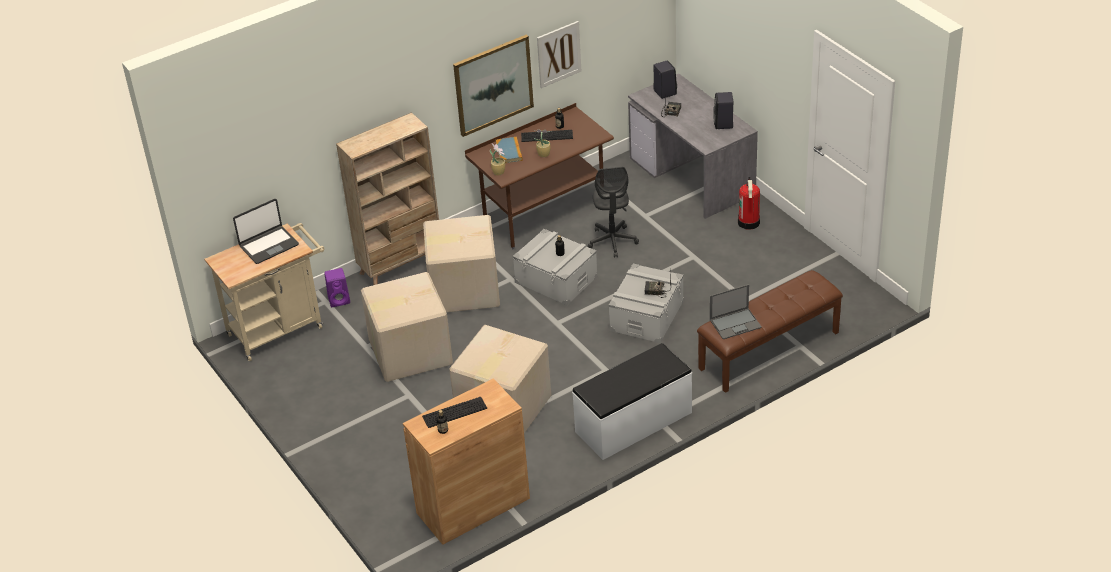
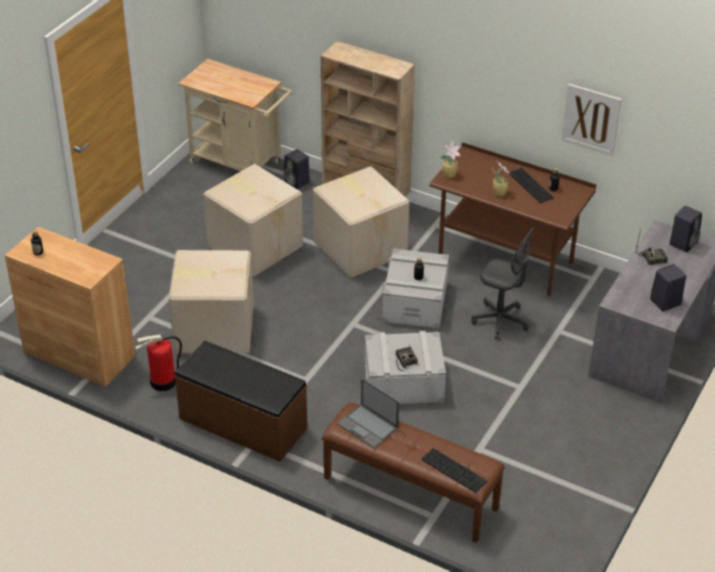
camera: 60 degrees right, 0 degrees up
(268, 245) = (245, 83): laptop -> none
(340, 299) = (297, 182): purple speaker -> black speaker
(454, 412) = (65, 251): keyboard -> keyboard (454, 470)
(493, 85) = (509, 99): picture -> none
(509, 152) = (486, 170): book -> none
(612, 241) = (500, 321): grey office chair -> grey office chair turned 120 degrees counterclockwise
(634, 422) = (242, 424): white bench -> brown bench
(749, 222) = (609, 412): fire extinguisher -> fire extinguisher (163, 382)

